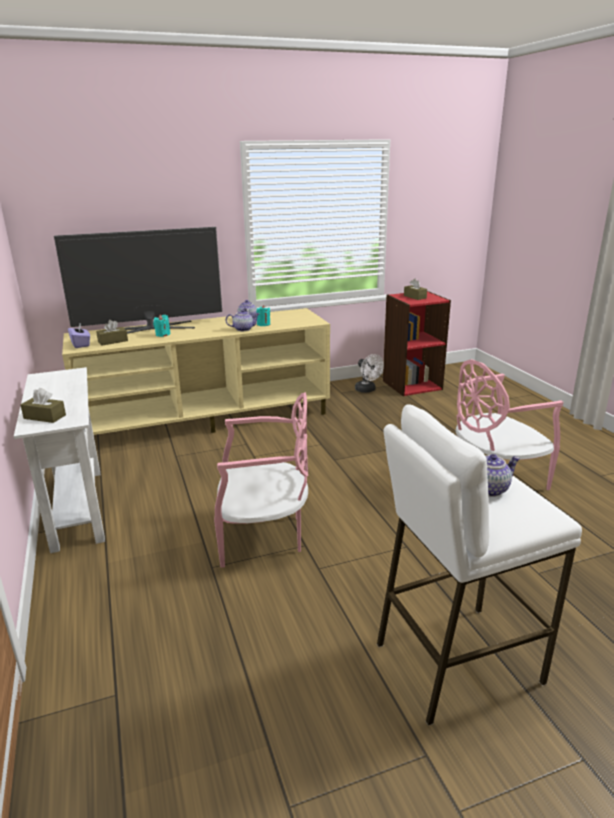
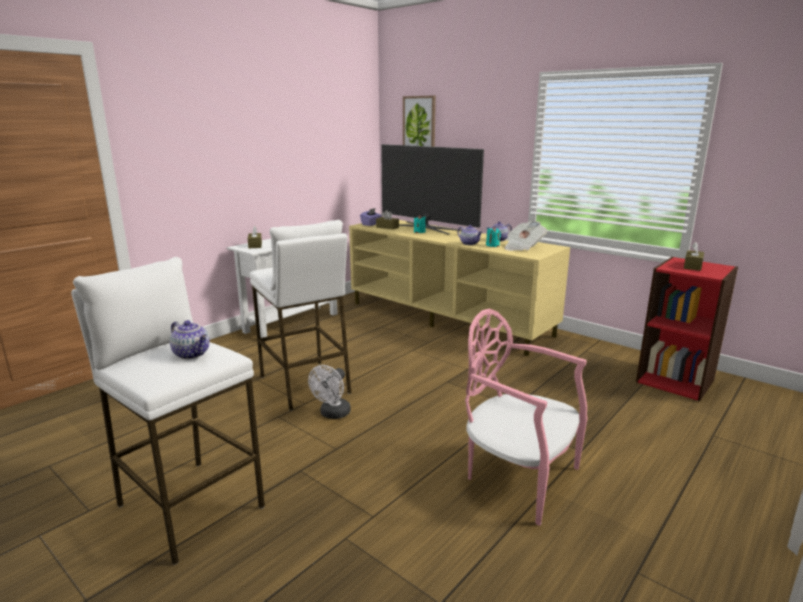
camera: 60 degrees right, 5 degrees down
(82, 205) = (419, 125): none -> picture
(263, 536) = (305, 385): pink chair -> white stool
(286, 318) = (522, 247): none -> newspaper
(367, 390) = (615, 361): white fan -> white fan (332, 414)

